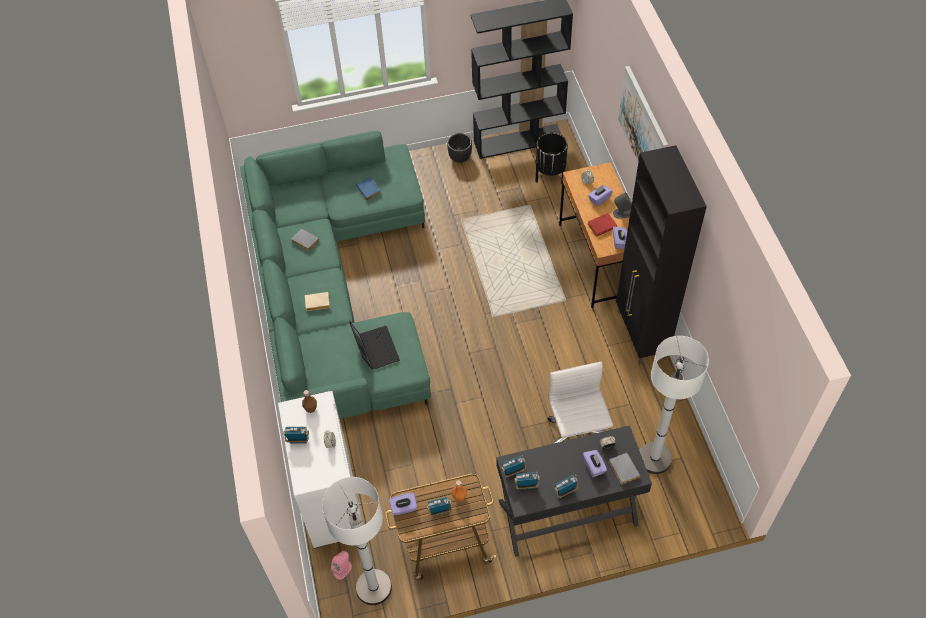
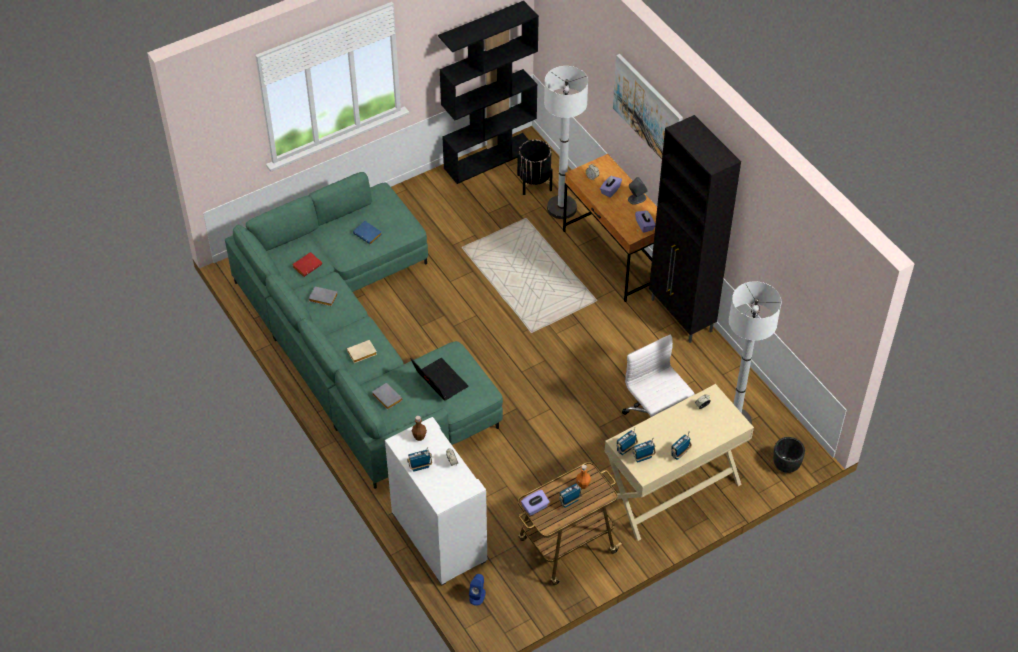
camera: 20 degrees left, 5 degrees down
(342, 569) = (477, 595): pink speaker -> blue speaker
(373, 587) = (514, 603): white floor lamp -> white floor lamp (561, 208)
(460, 158) = (436, 187): black planter -> black planter (786, 465)
(567, 513) = (672, 491): black desk -> beige desk
(594, 467) = (697, 426): purple tissue box -> none
(602, 225) = (622, 214): red book -> red book (307, 265)
(622, 469) = (723, 422): grey book -> grey book (386, 398)

